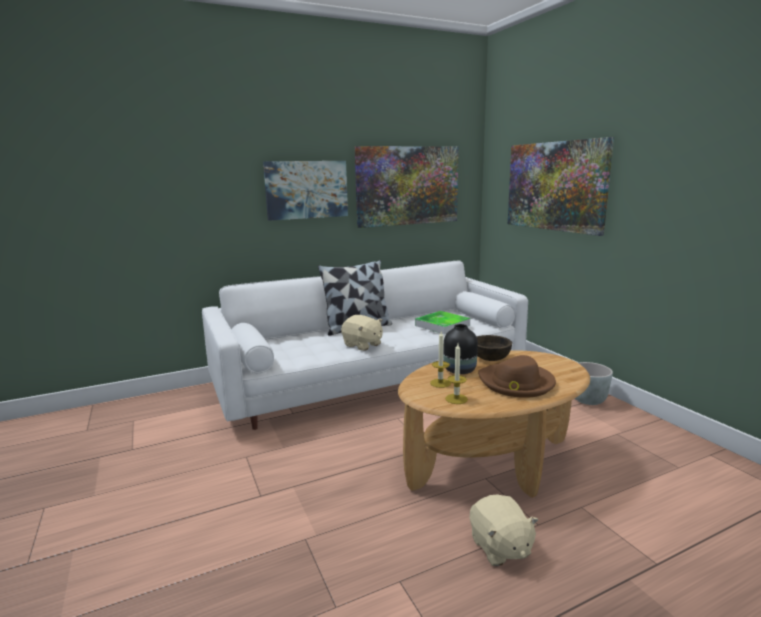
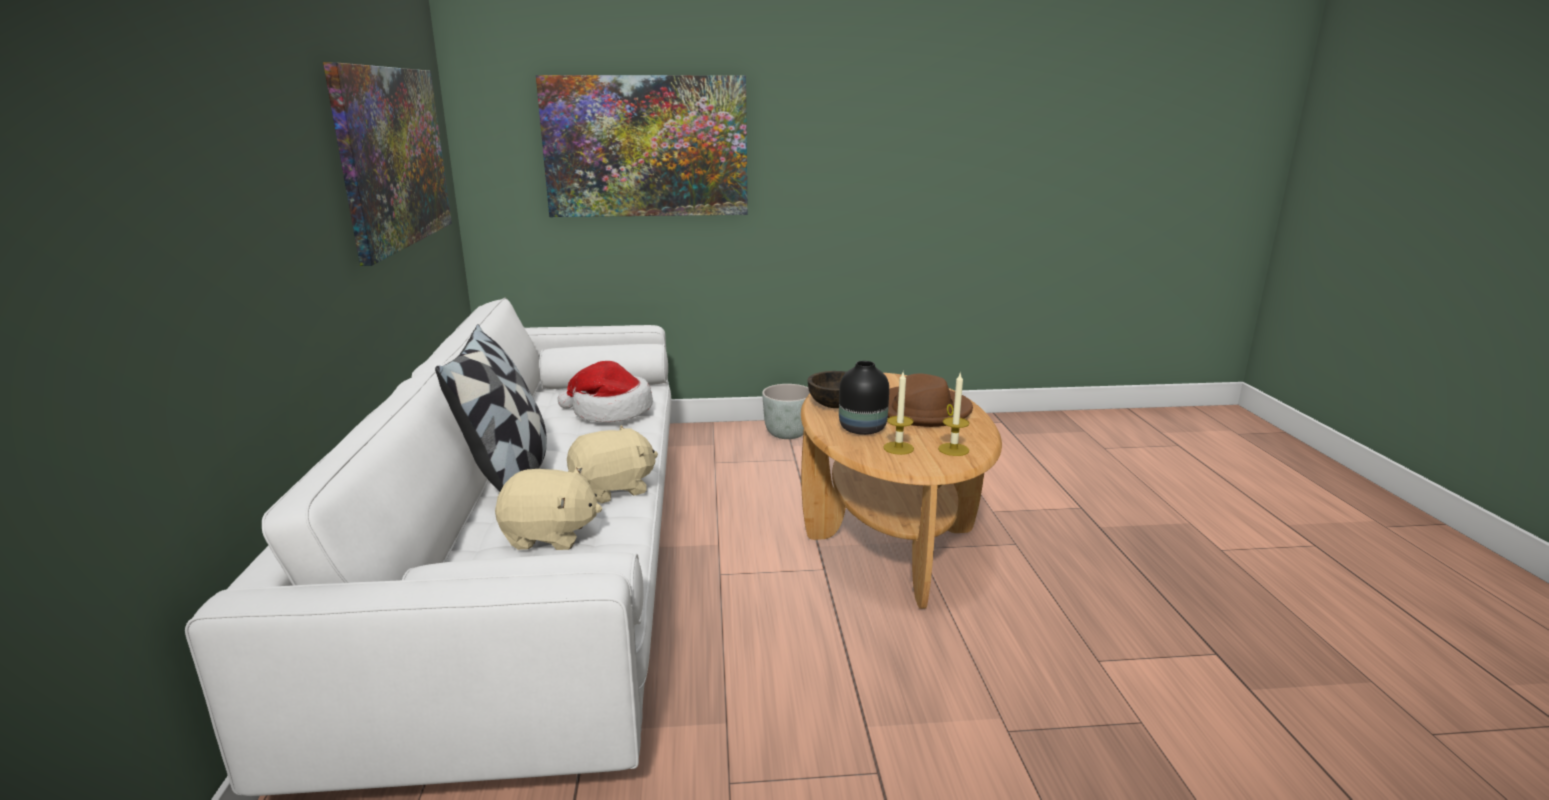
camera: 70 degrees left, 5 degrees up
(306, 189) = (281, 182): picture -> none
(442, 325) = (610, 411): tray -> hat
(500, 547) = (1049, 577): beige plush toy -> beige plush toy (550, 536)

